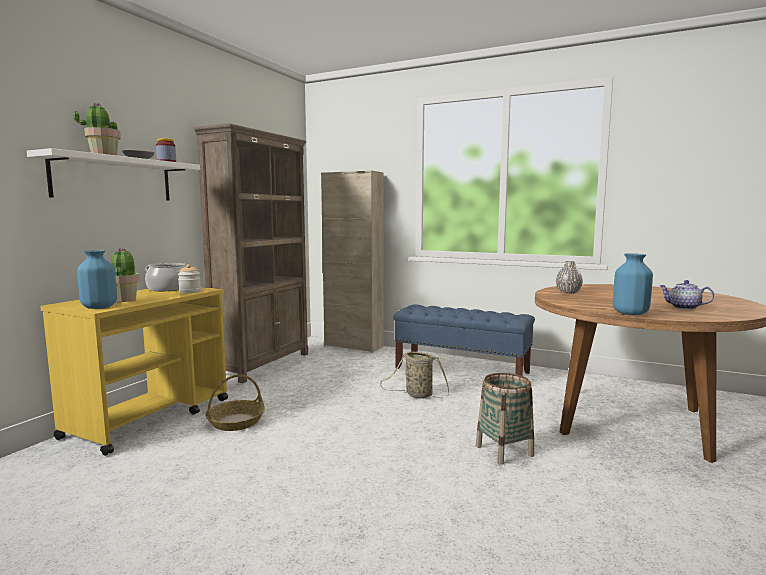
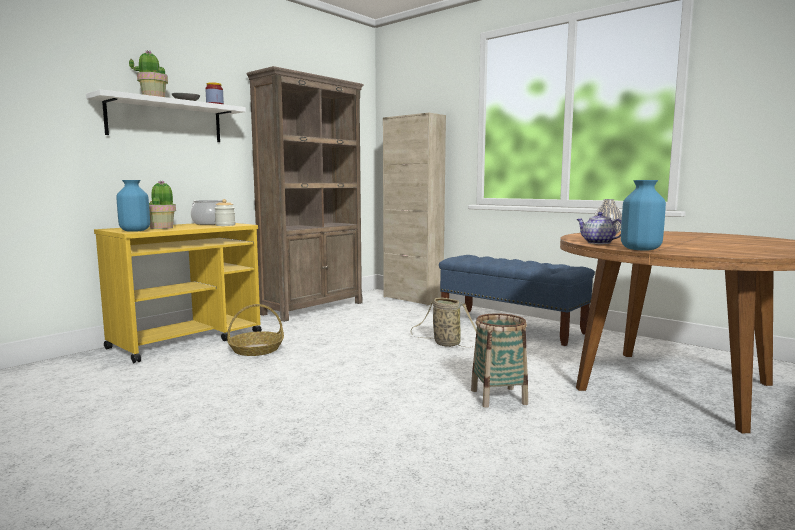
camera: 15 degrees right, 0 degrees up
(683, 307) = (721, 248): teapot -> teapot (597, 243)

